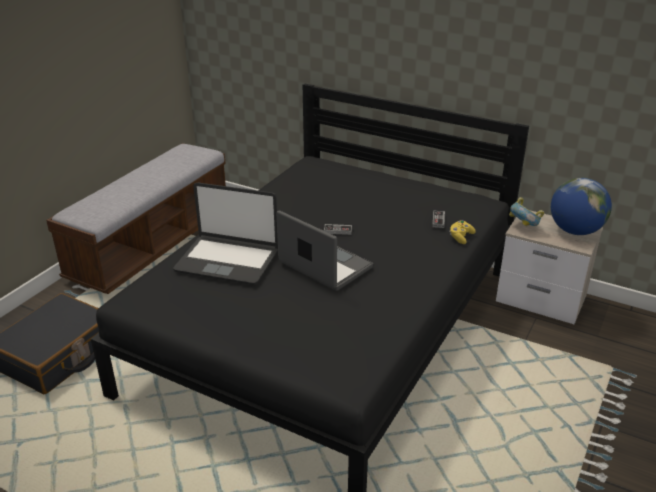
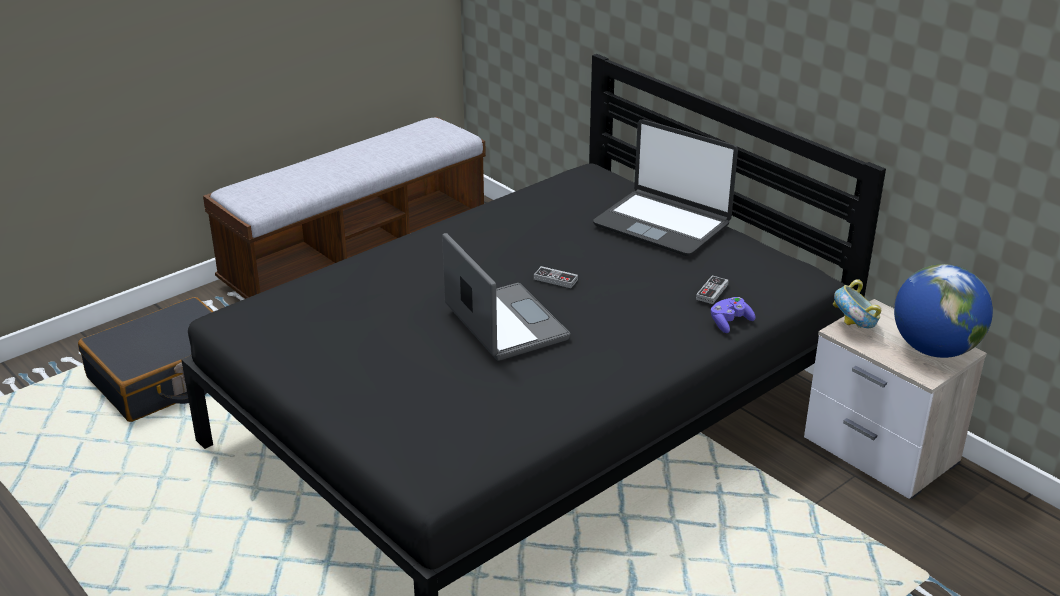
camera: 20 degrees right, 0 degrees up
(228, 260) = (382, 291): laptop -> laptop (662, 224)
(460, 237) = (730, 322): yellow game controller -> purple game controller

